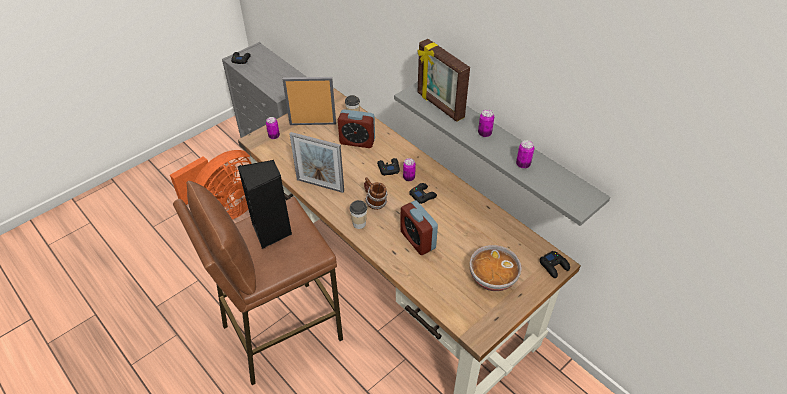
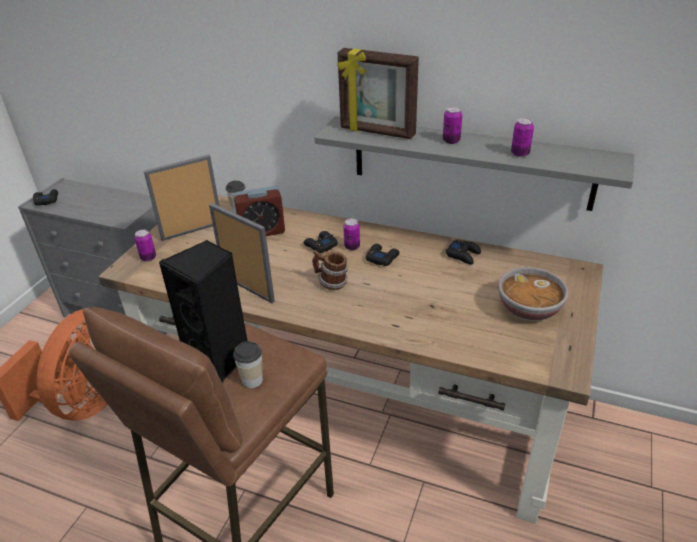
camera: 25 degrees left, 10 degrees down
(320, 185) = (248, 288): picture frame -> picture frame turned 135 degrees counterclockwise
(359, 223) = (329, 311): cup -> cup (252, 380)
(417, 240) = (413, 303): alarm clock -> none
(554, 266) = (579, 274): black game controller -> black game controller (463, 255)

